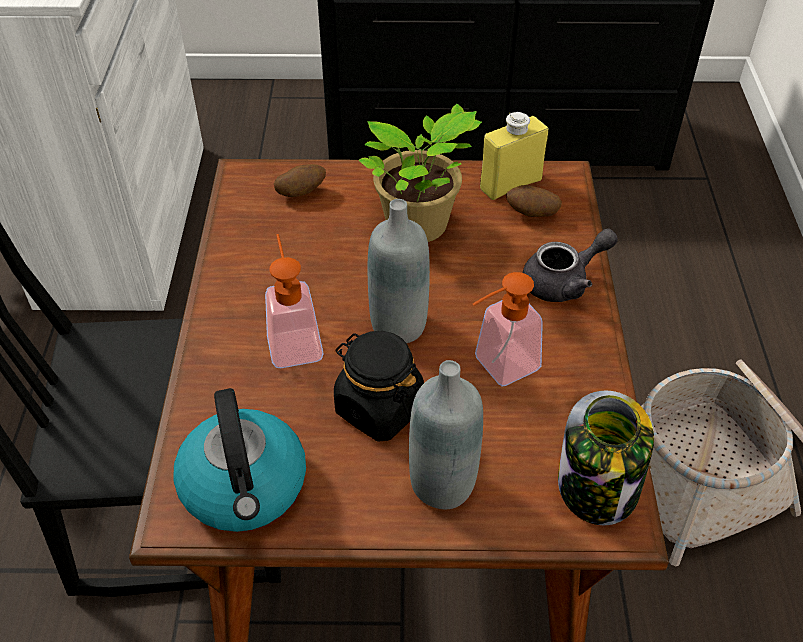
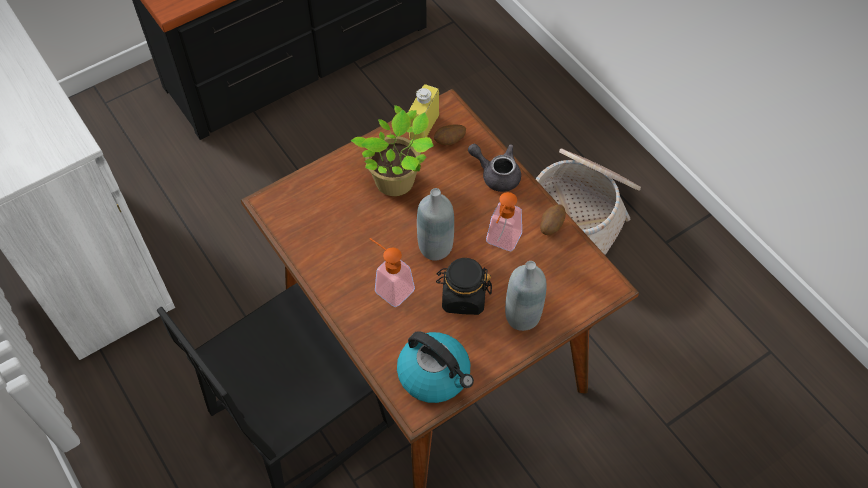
camera: 35 degrees left, 10 degrees up
(301, 193) = (313, 196): potato -> potato (551, 226)
(564, 282) = (496, 174): grey teapot -> grey teapot turned 90 degrees counterclockwise
(597, 488) = (589, 276): jar -> none

